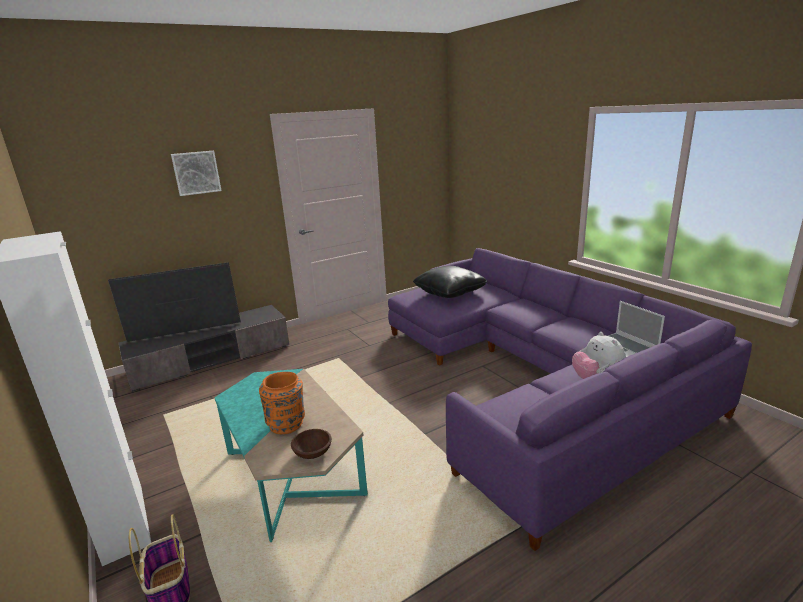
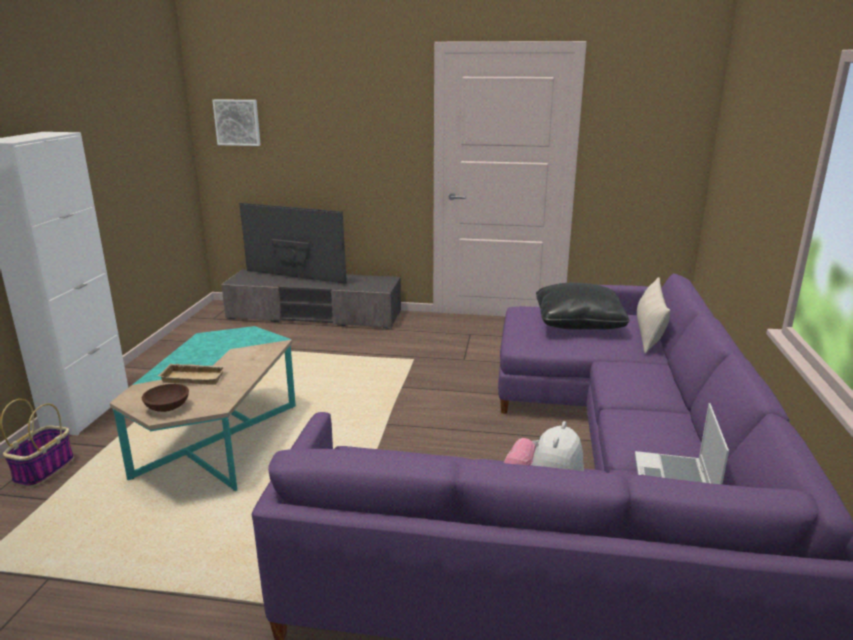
camera: 40 degrees right, 0 degrees up
(196, 172) = (340, 105): picture -> picture (237, 122)
(287, 424) = (195, 377): orange vase -> beige tray
(489, 286) = (648, 334): none -> beige pillow

